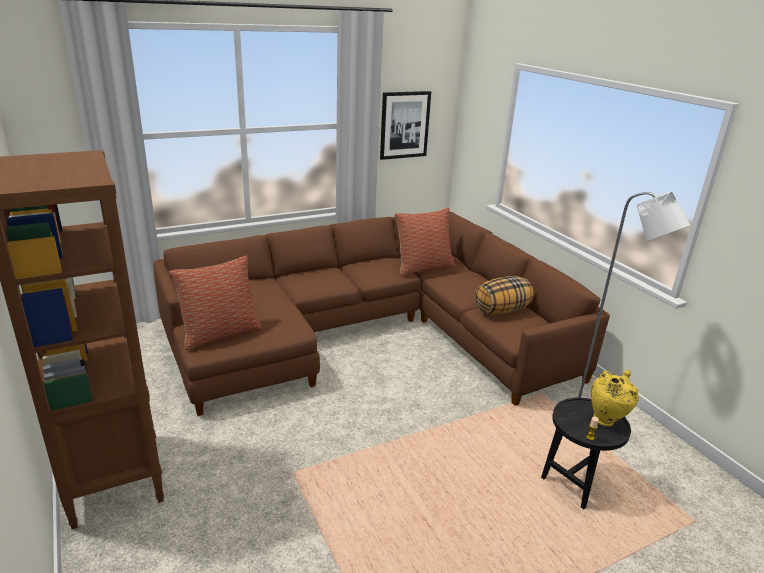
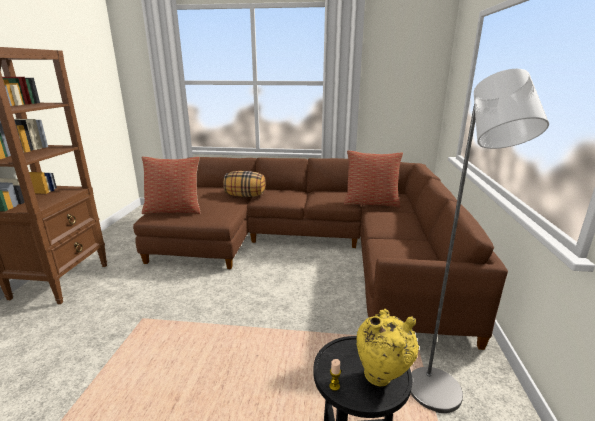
camera: 35 degrees right, 5 degrees down
(404, 125) = (390, 86): picture -> none
(501, 310) = (400, 244): pillow -> pillow (245, 196)

